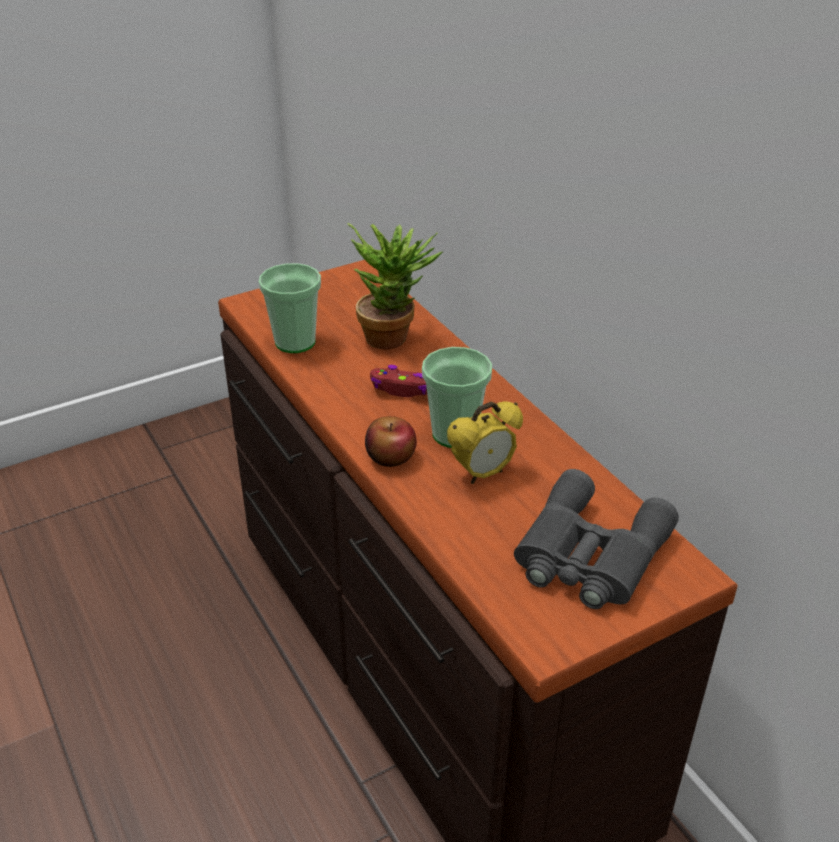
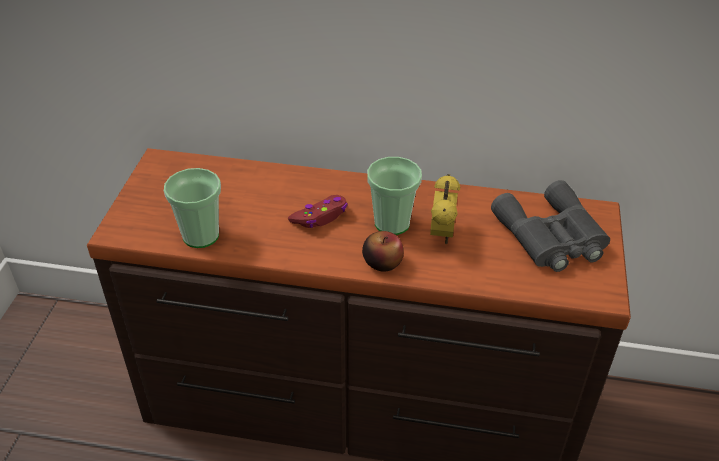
camera: 50 degrees left, 5 degrees up
(394, 336) = (257, 189): potted plant -> none

